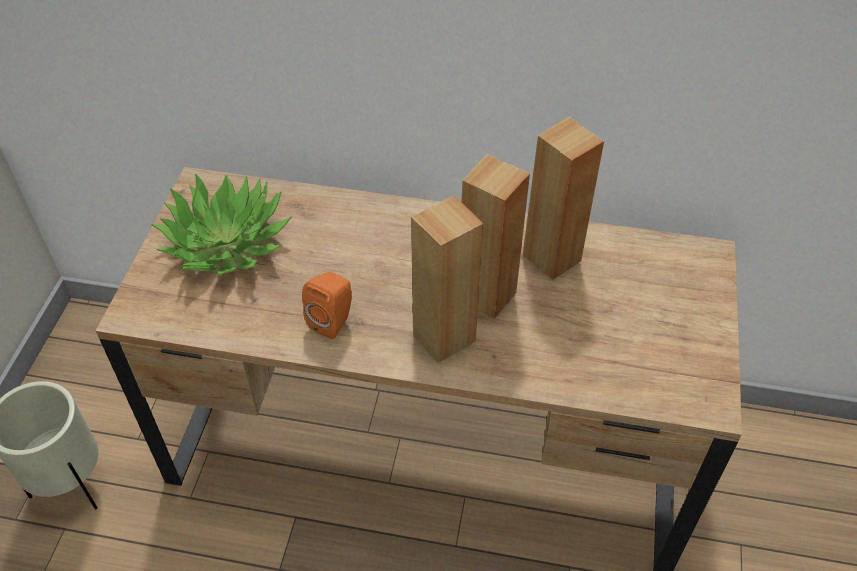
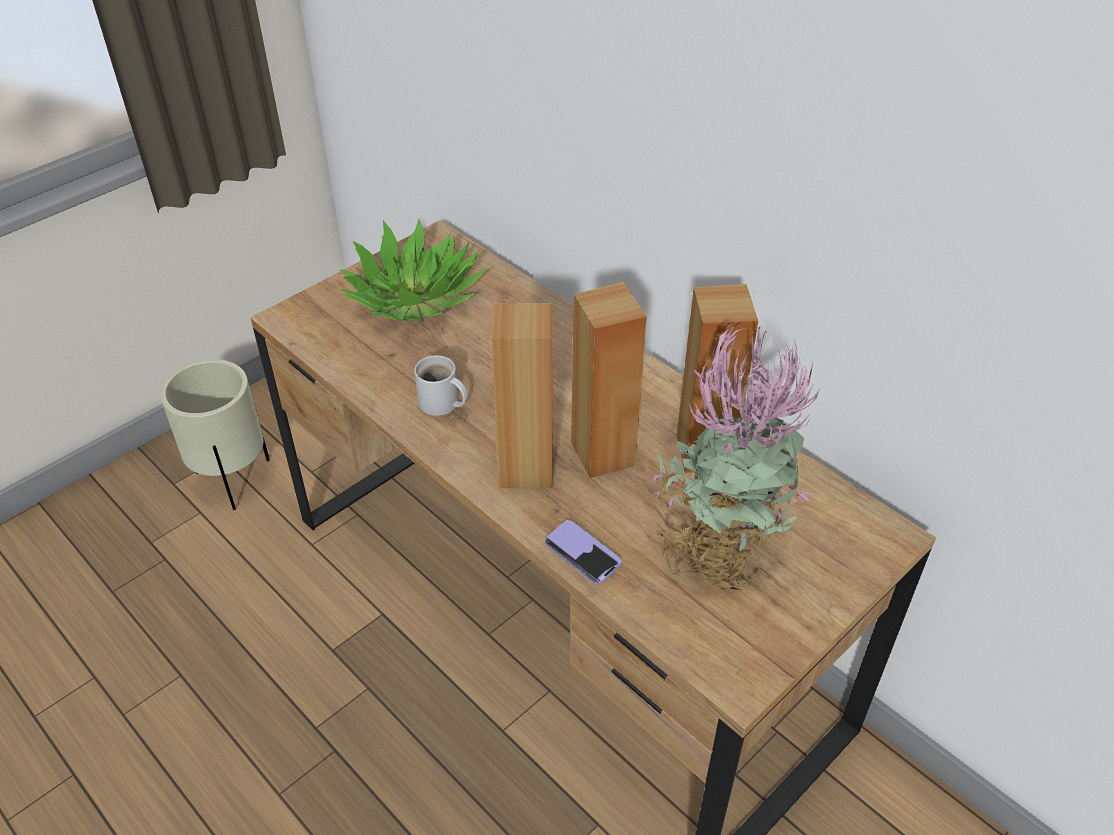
camera: 35 degrees right, 5 degrees down
(333, 321) = (441, 404): orange speaker -> white mug
(540, 377) = (582, 554): none -> phone
(622, 324) = (717, 551): none -> potted plant

